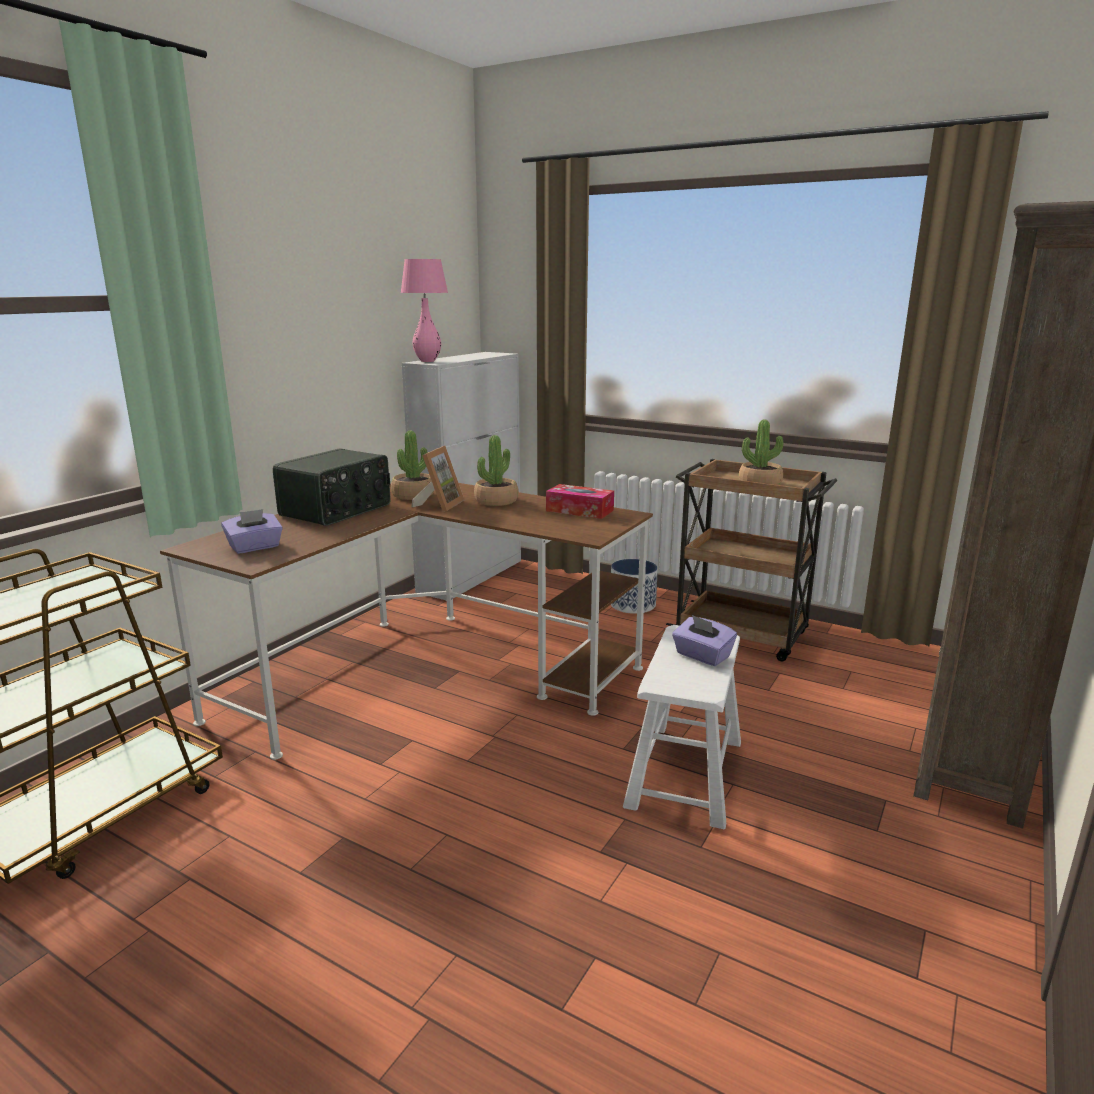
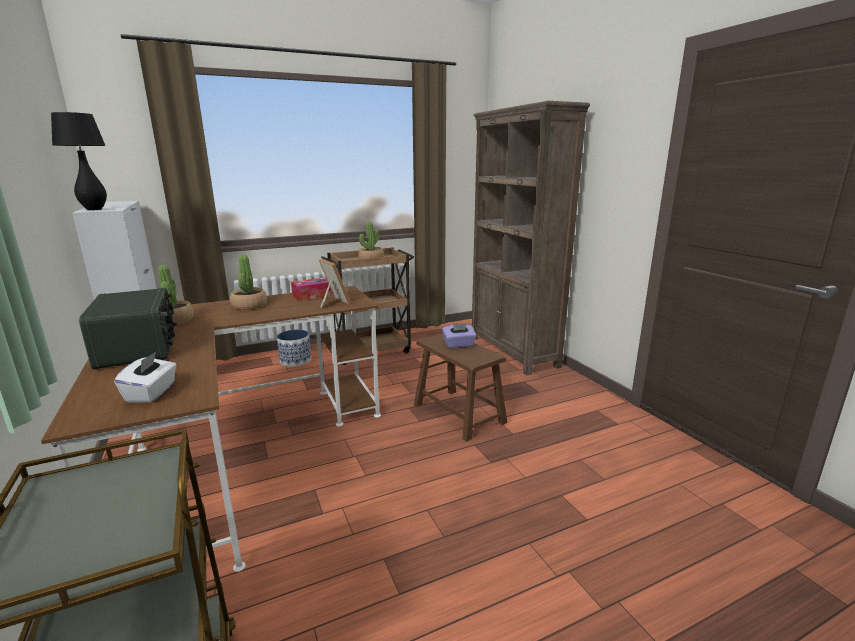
camera: 55 degrees left, 0 degrees up
(255, 547) = (152, 393): purple tissue box -> white tissue box
(427, 361) = (94, 209): pink table lamp -> black table lamp
(439, 505) = (217, 319): picture frame -> picture frame (332, 302)
(685, 773) = (458, 413): white stool -> brown stool

